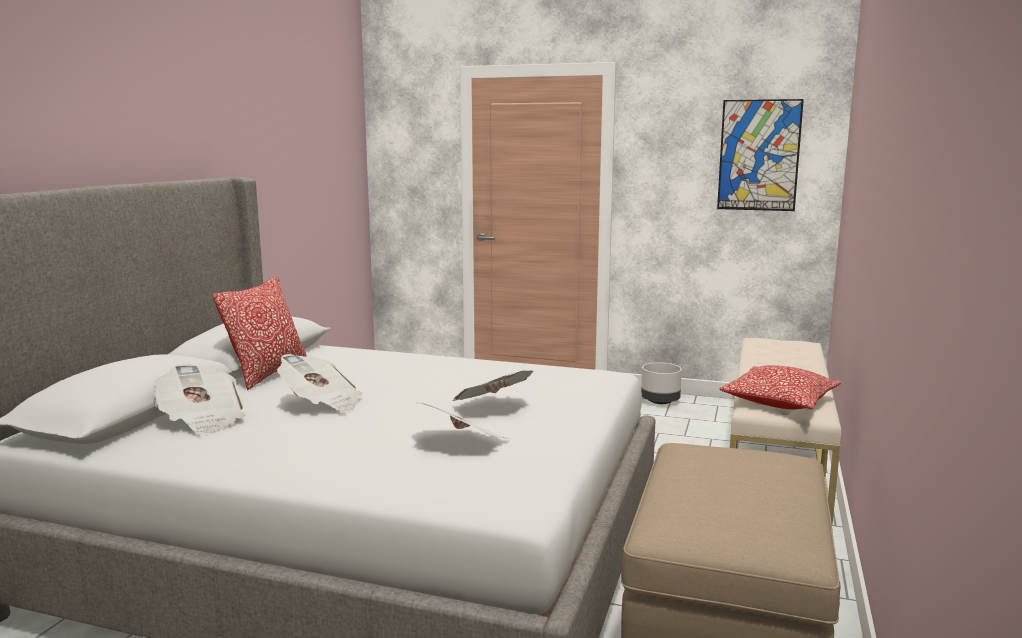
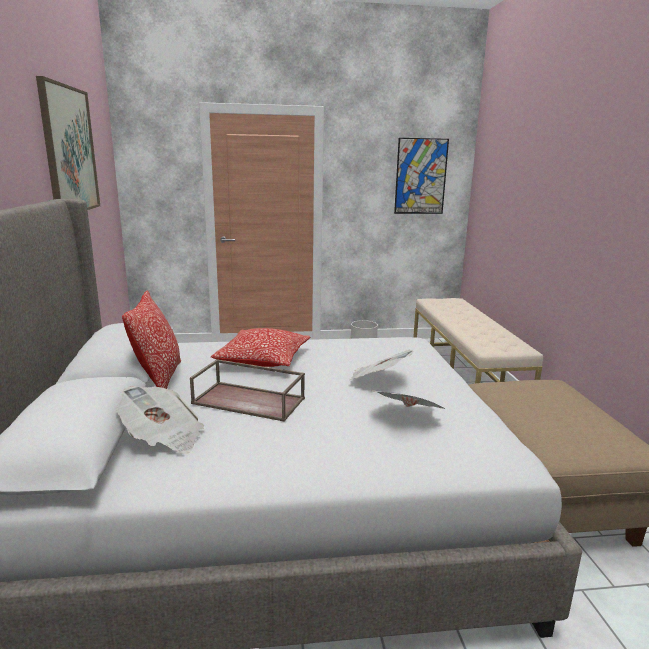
camera: 25 degrees left, 5 degrees up
(276, 127) = (69, 150): none -> picture
(322, 404) = (250, 400): newspaper -> brown tray
(779, 402) = (495, 343): pillow -> pillow (263, 360)

